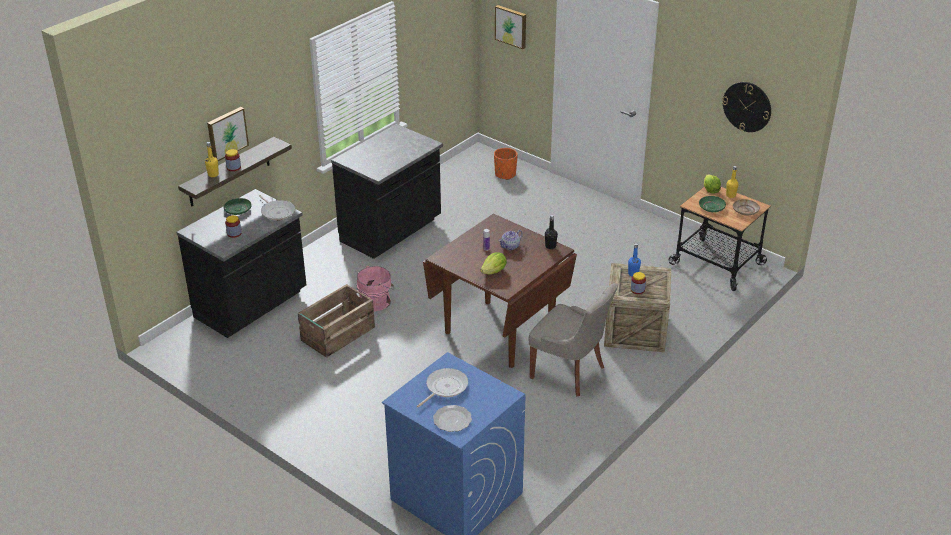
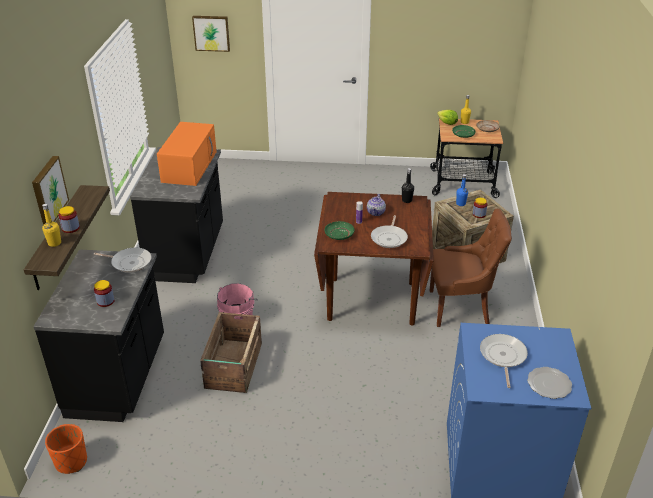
camera: 35 degrees left, 0 degrees up
(238, 210) = (83, 276): green plate -> green plate (339, 234)
(401, 149) = (189, 166): none -> orange microwave
(494, 271) = (389, 238): lettuce -> frying pan
(505, 174) = (236, 174): orange planter -> orange planter (71, 462)
(569, 372) = (460, 308): grey chair -> brown chair
(747, 106) = (467, 41): wall clock -> none

